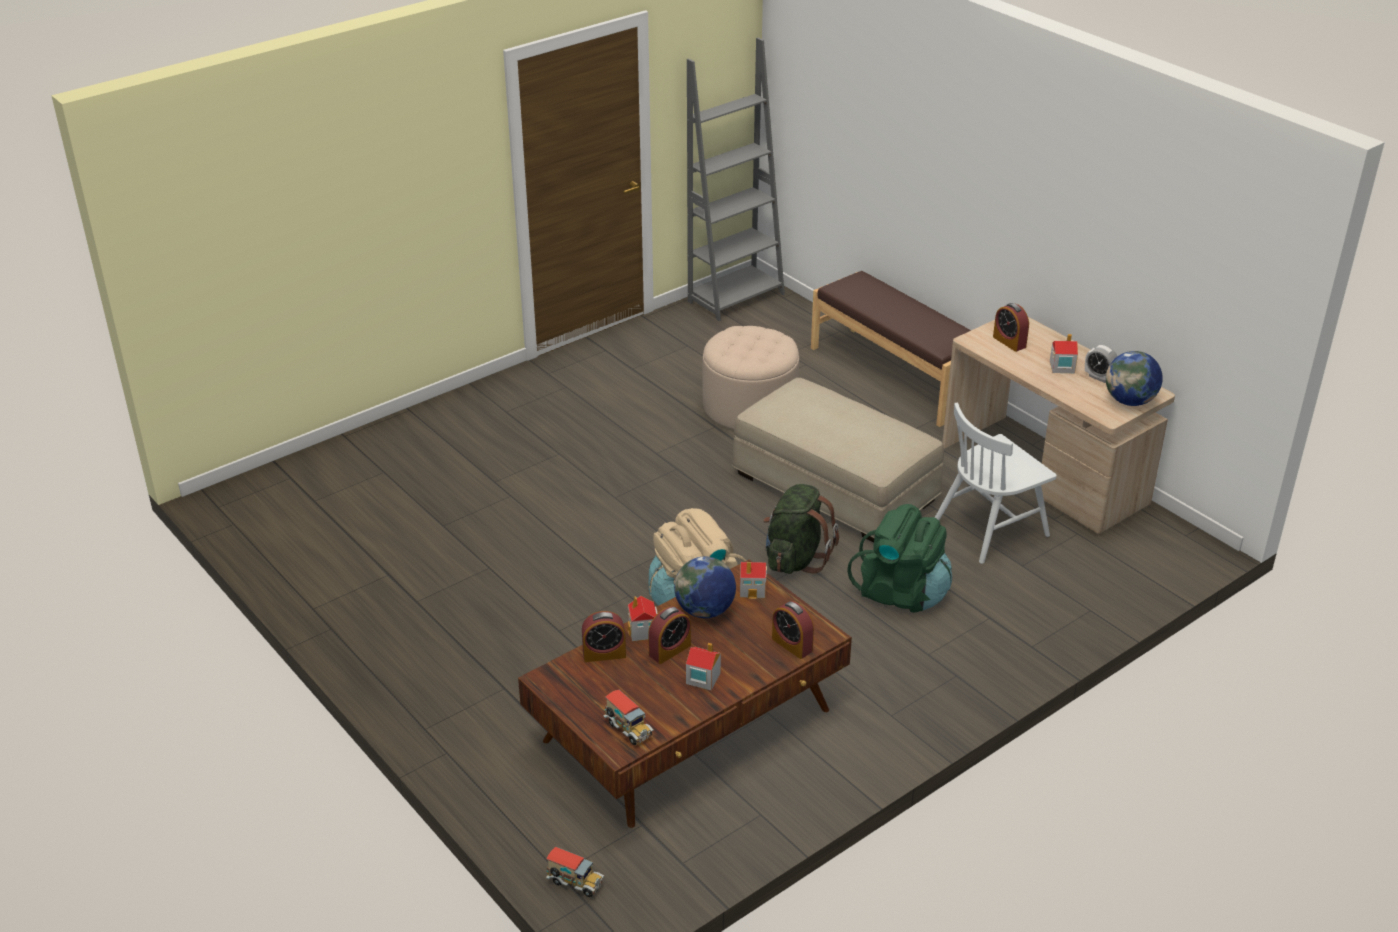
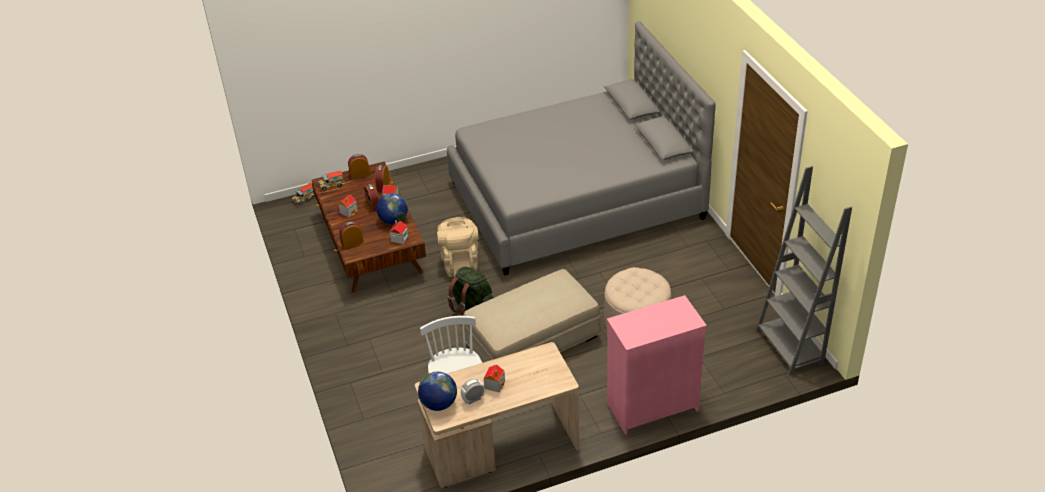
camera: 110 degrees right, 5 degrees up
(478, 506) = (576, 200): none -> grey bed
(896, 375) = (652, 406): brown bench -> pink dresser
(901, 592) = (422, 342): green backpack -> none
(1009, 342) = (537, 369): alarm clock -> alarm clock (360, 175)

